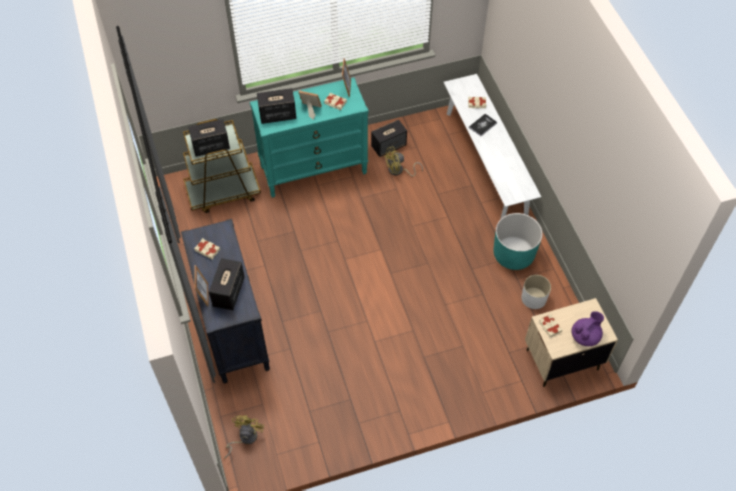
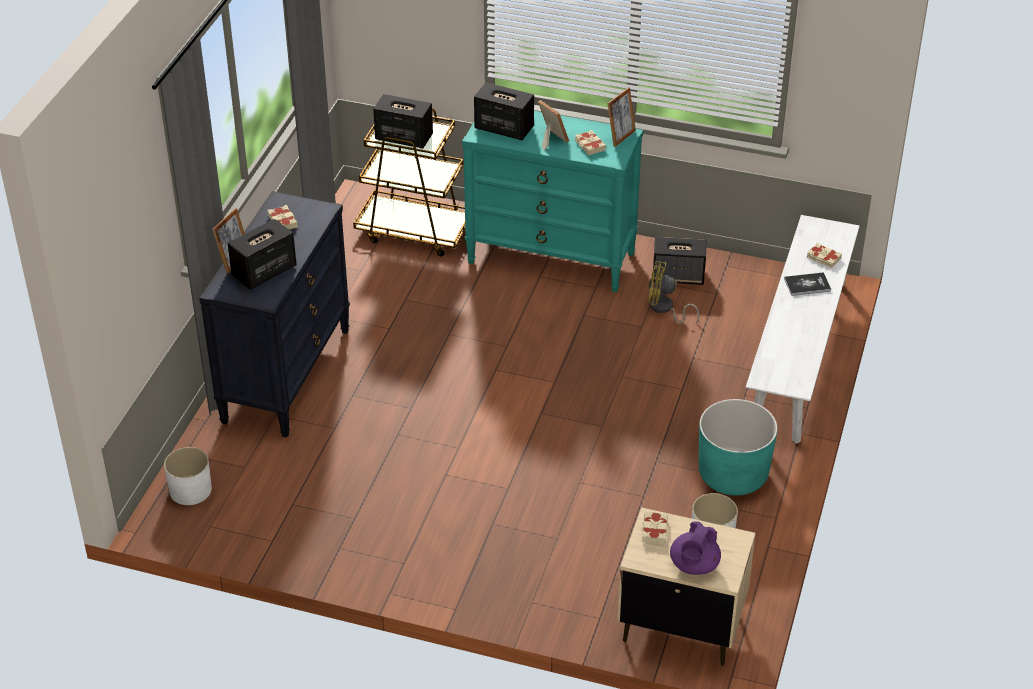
camera: 35 degrees right, 15 degrees down
(244, 438) = (190, 490): yellow fan -> white planter
(585, 336) = (694, 565): purple teapot -> purple teapot turned 120 degrees clockwise

